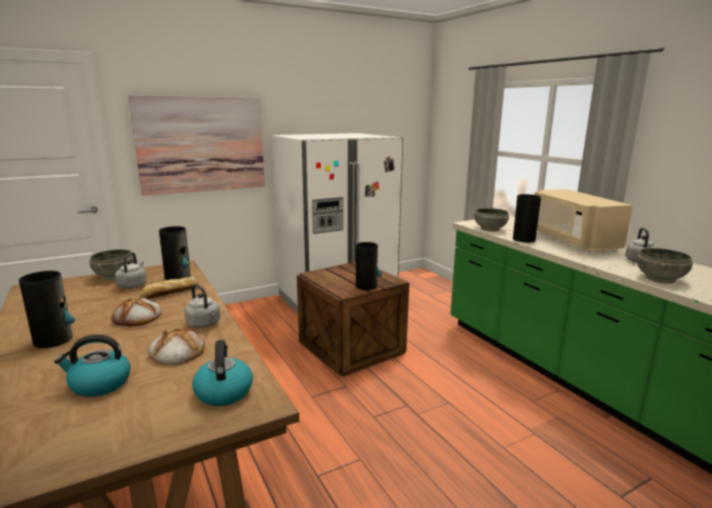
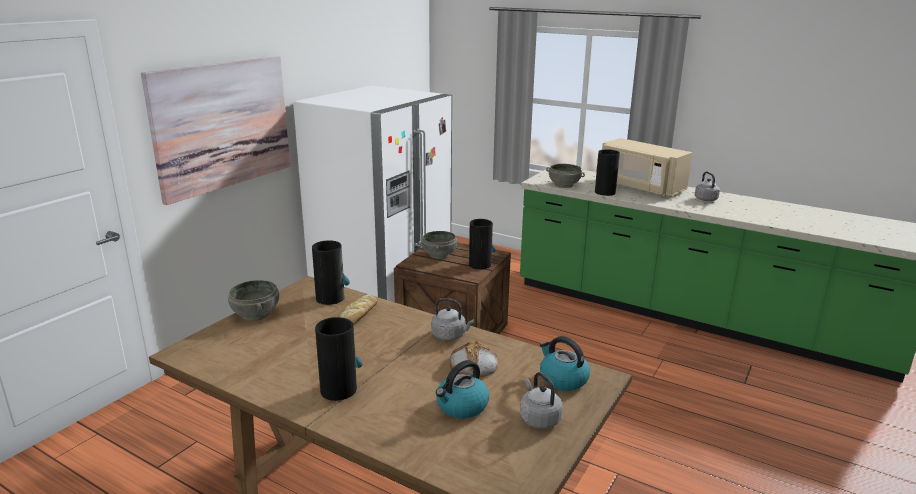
camera: 30 degrees left, 5 degrees up
(133, 285) = (301, 319): grey kettle -> grey kettle (538, 418)
(137, 318) = (377, 347): bread -> none
(660, 279) = (735, 213): grey bowl -> grey bowl (440, 255)

